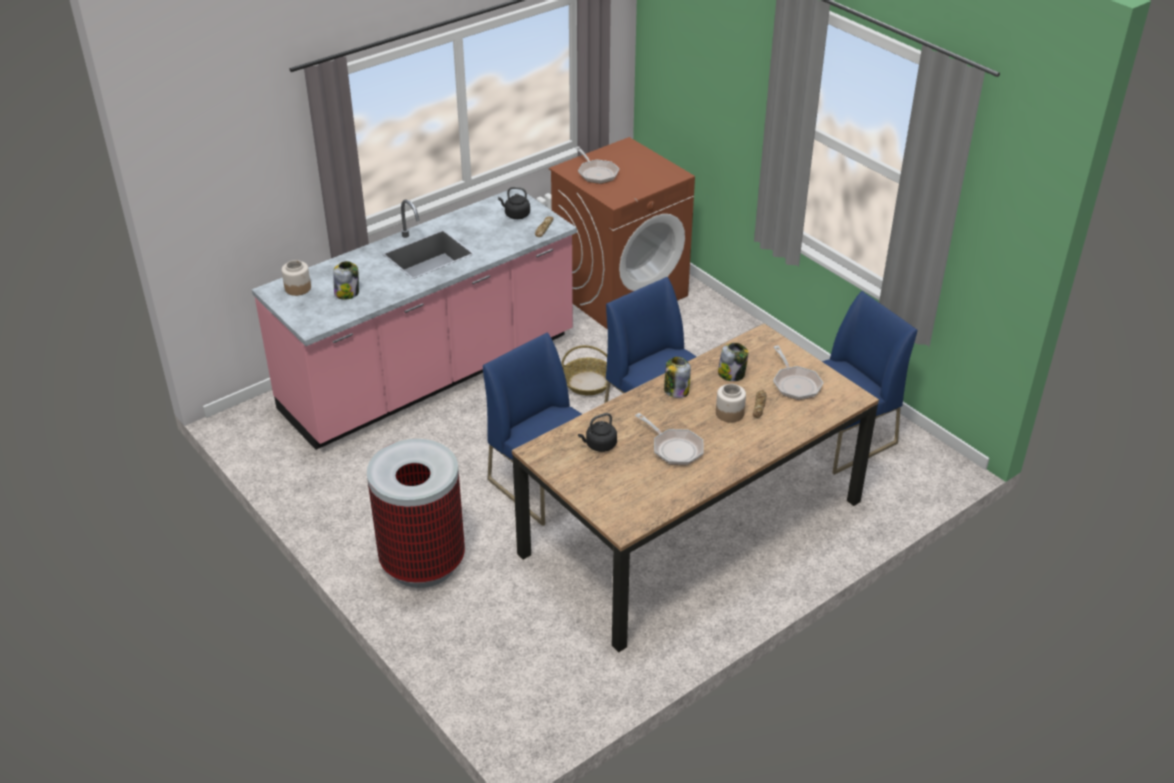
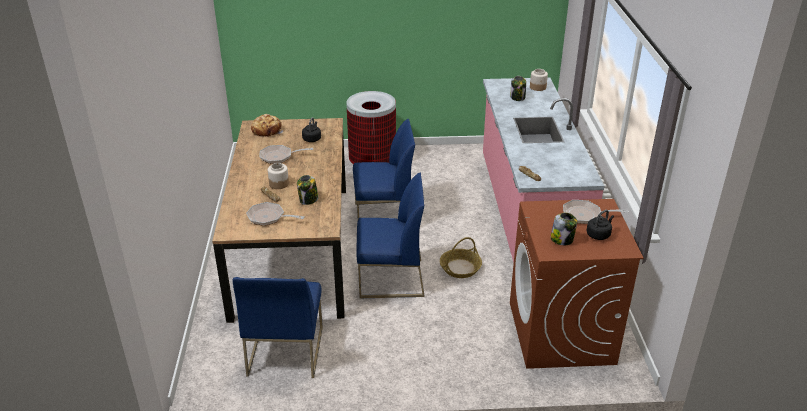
camera: 125 degrees right, 5 degrees down
(516, 215) = (559, 171): black kettle -> black kettle (599, 235)
(623, 500) = (267, 131): none -> bread
(676, 390) = (321, 176): jar -> jar (562, 239)

